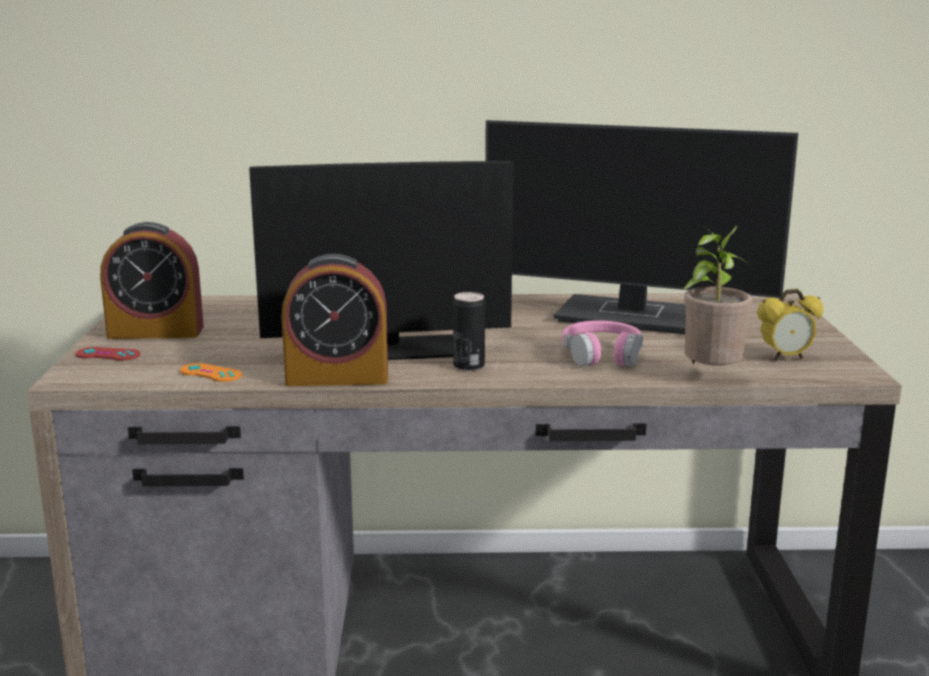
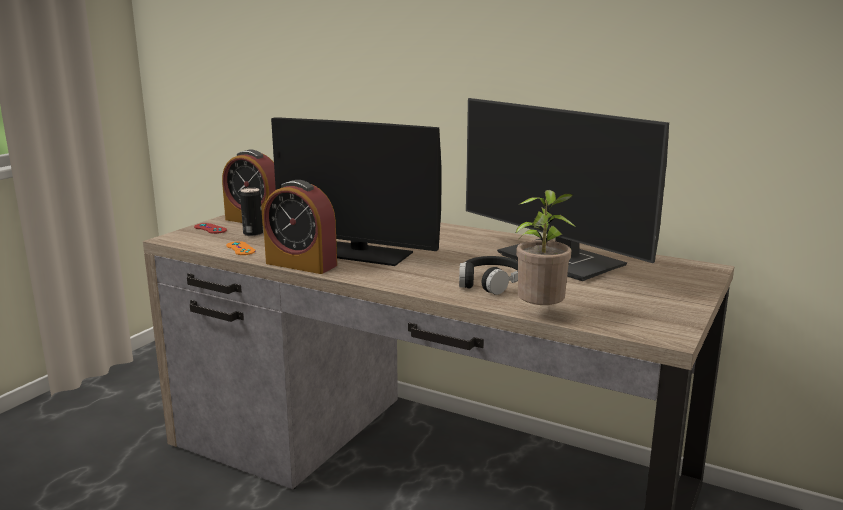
camera: 30 degrees right, 0 degrees up
(469, 366) = (389, 273): can -> can (253, 233)
(602, 355) = (490, 283): pink headphones -> black headphones
(785, 358) = (628, 312): alarm clock -> none

